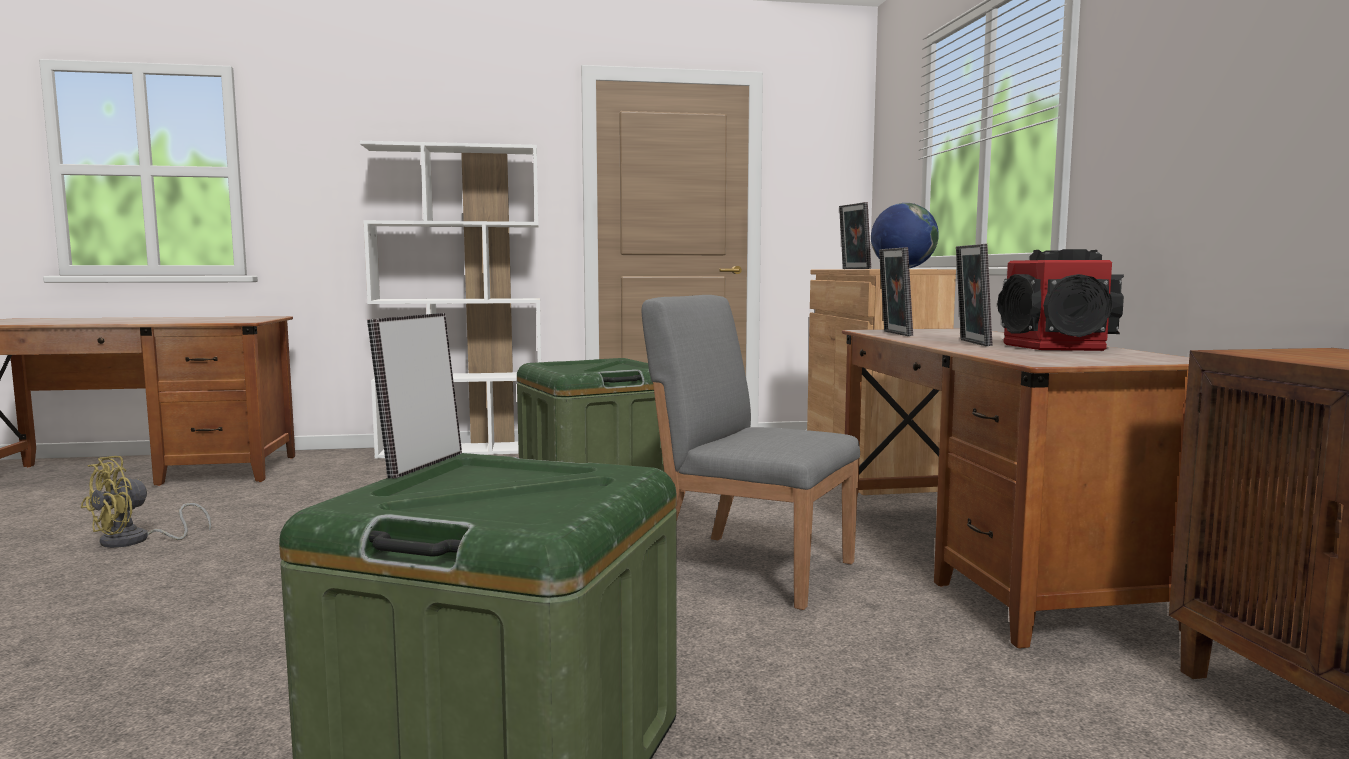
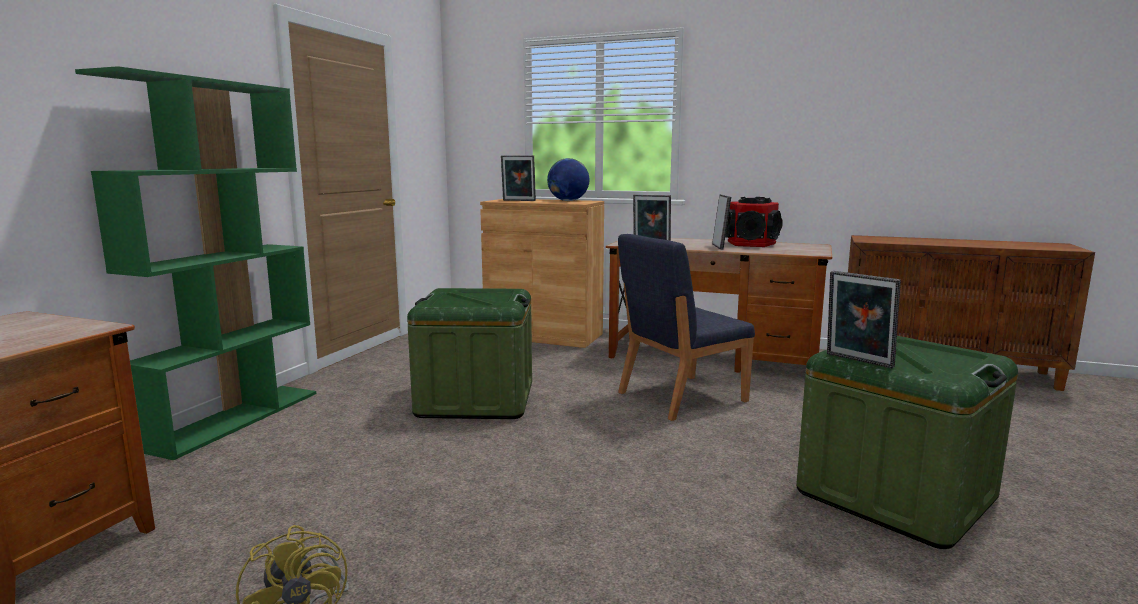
camera: 60 degrees left, 5 degrees up
(463, 450) = (235, 419): white bookcase -> green bookcase
(751, 568) = (680, 397): grey chair -> blue chair
(971, 343) = (720, 246): picture frame -> picture frame turned 120 degrees counterclockwise

